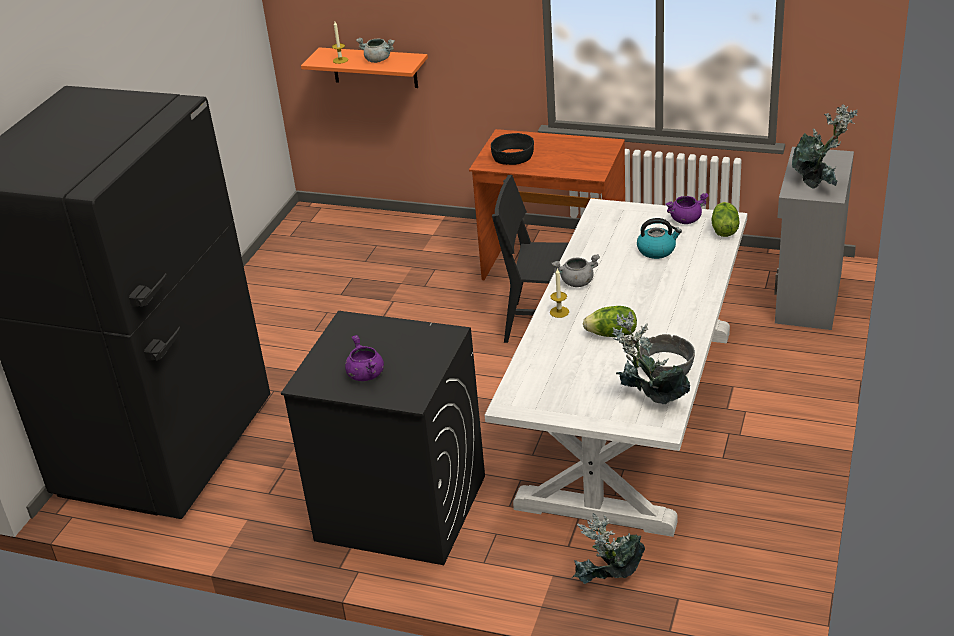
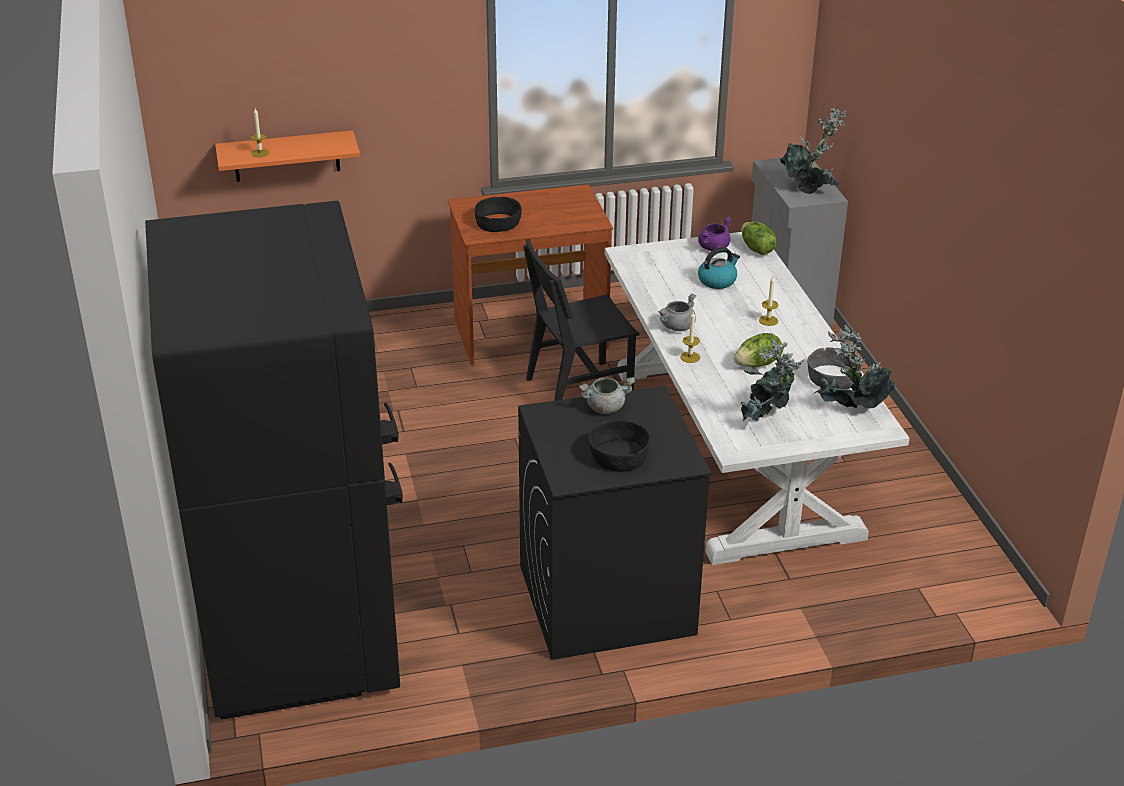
camera: 35 degrees left, 0 degrees up
(365, 375) = (618, 455): purple cooking pot -> black bowl
(378, 60) = (305, 145): grey cooking pot -> grey cooking pot (605, 407)
(608, 583) = (852, 597): potted plant -> potted plant (766, 420)
(664, 298) = (768, 320): none -> candle

